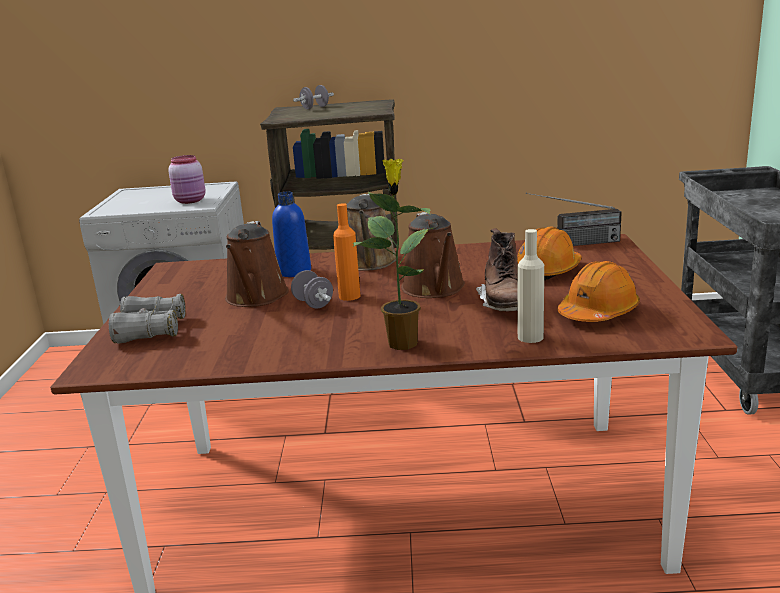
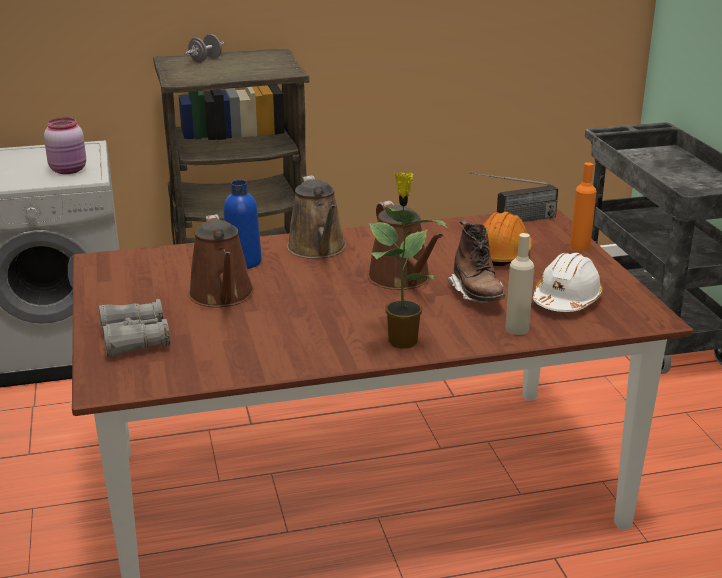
camera: 15 degrees left, 5 degrees up
(313, 304) = (288, 301): grey dumbbell -> none
(349, 296) = (320, 290): orange bottle -> orange bottle (580, 246)
(598, 312) = (566, 300): orange hard hat -> white hard hat

